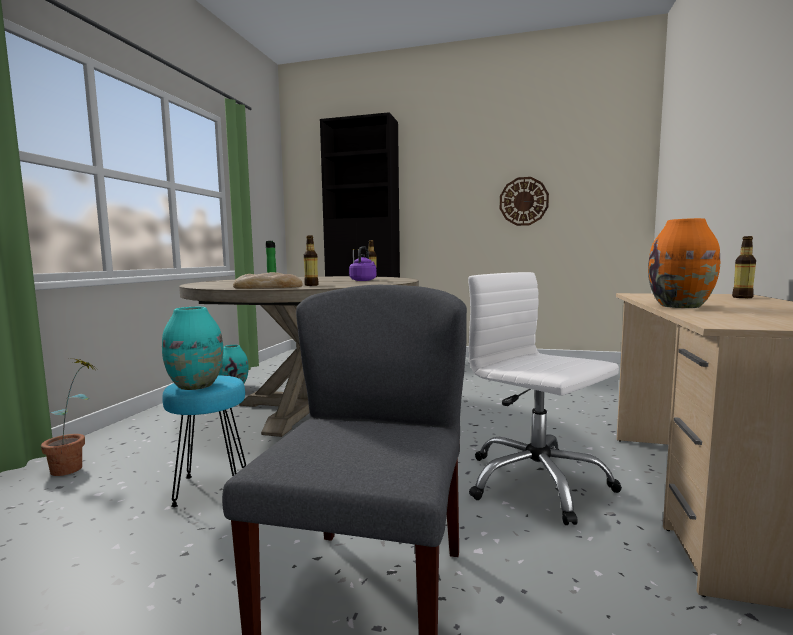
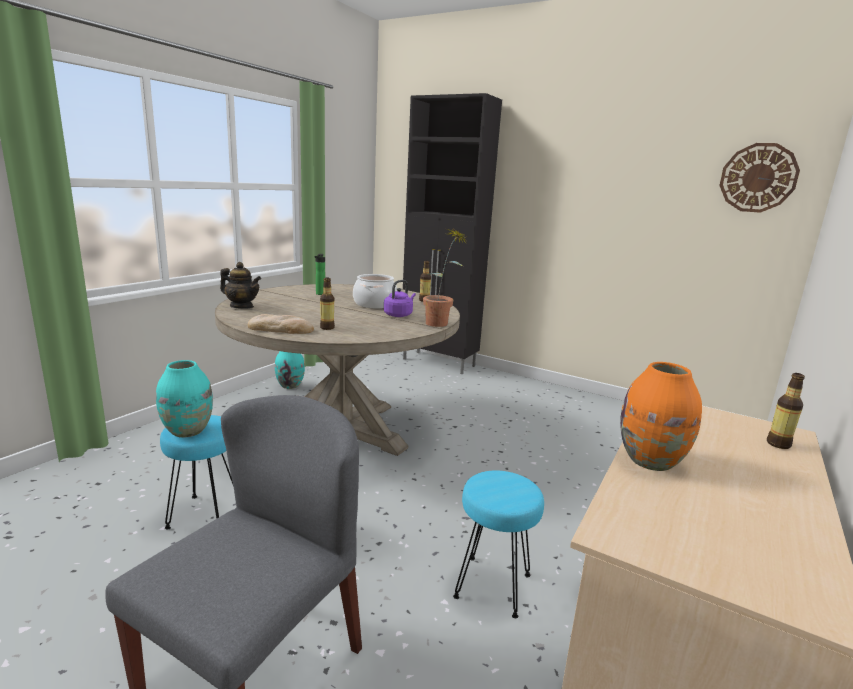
camera: 15 degrees right, 10 degrees up
(76, 466) = (119, 462): potted plant -> potted plant (441, 322)
(206, 284) = (242, 306): none -> teapot
(332, 279) = (375, 304): none -> cooking pot
(523, 201) = (640, 213): wall clock -> wall clock (758, 178)
(536, 483) = (493, 585): white office chair -> turquoise stool

